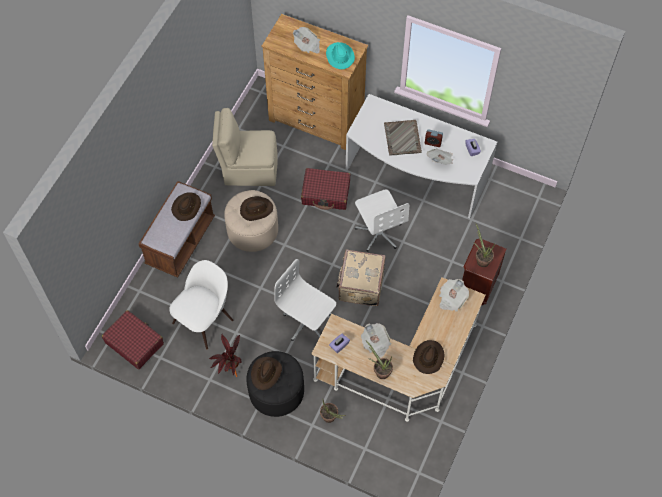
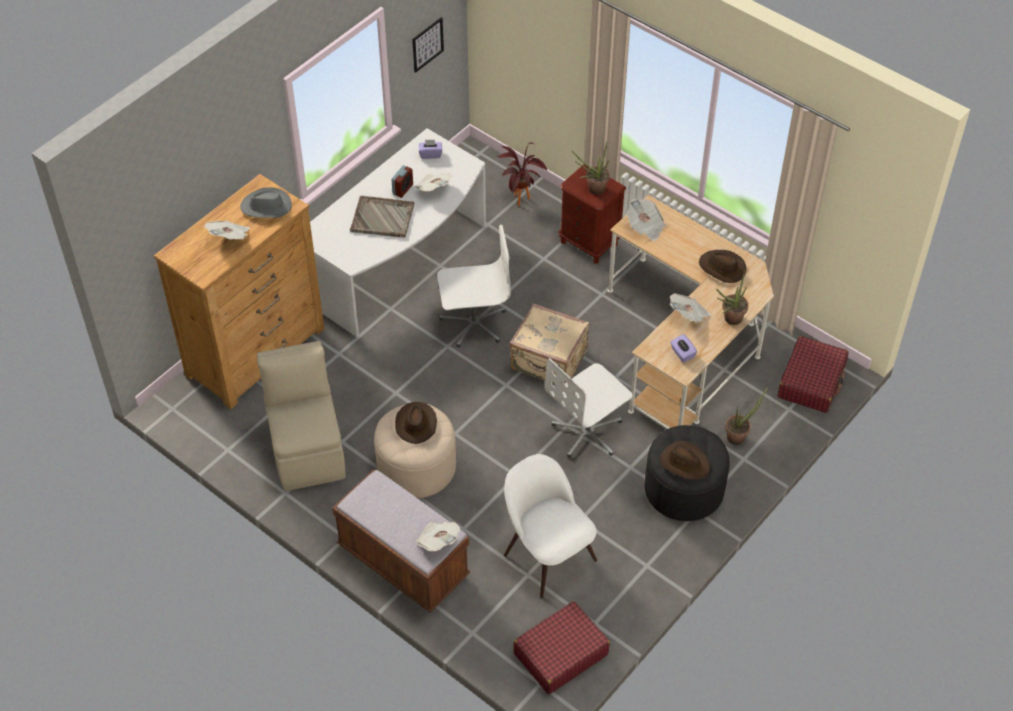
camera: 75 degrees left, 10 degrees down
(163, 241) = (438, 541): none -> newspaper
(186, 207) = (388, 500): brown hat -> none
(229, 371) = (640, 538): potted plant -> potted plant (520, 203)
(249, 169) = (307, 451): beige chair -> beige chair turned 150 degrees clockwise
(326, 193) = (387, 367): red suitcase -> red suitcase (811, 381)
(339, 56) = (266, 207): turquoise hat -> grey hat
(533, 104) = (427, 44): none -> picture

